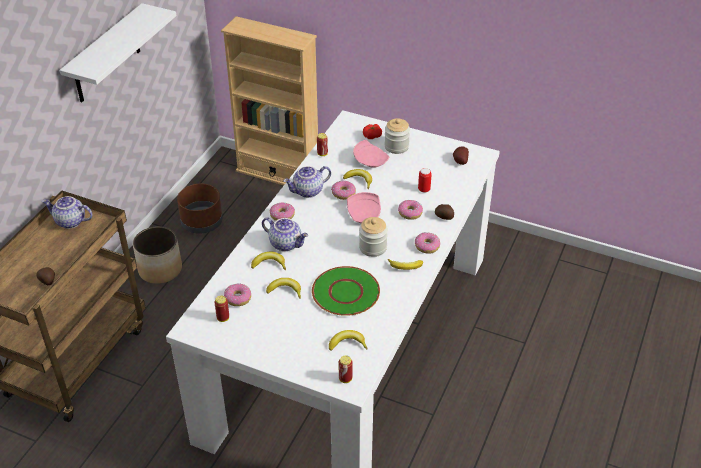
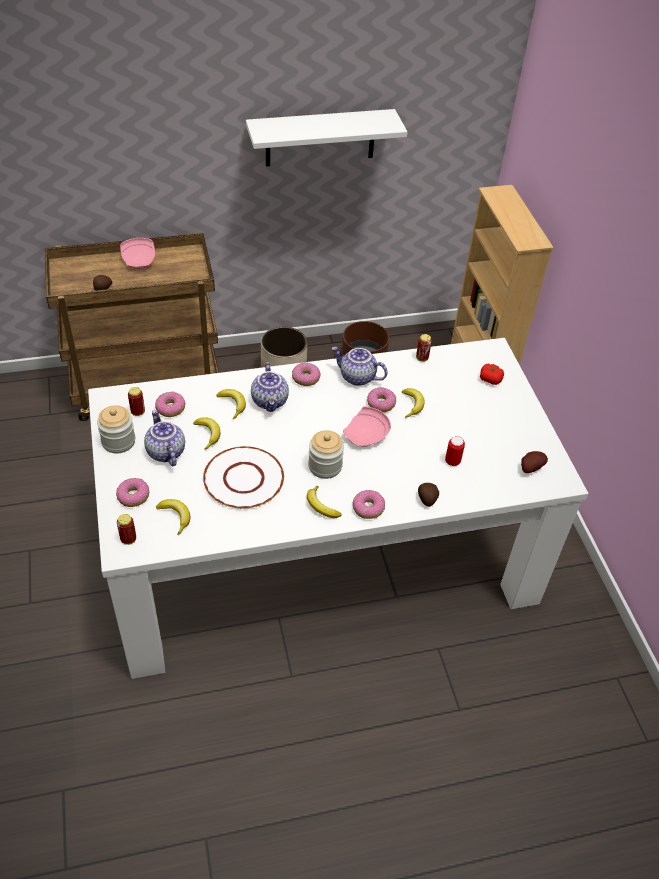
camera: 50 degrees right, 5 degrees up
(70, 222) = (179, 261): teapot -> teapot (165, 452)
(346, 292) = (244, 479): green plate -> white plate
(370, 160) = (451, 397): pink plate -> pink plate (139, 260)
(396, 147) = (495, 406): jar -> jar (118, 441)
(410, 213) = (404, 468): donut -> donut (133, 496)

